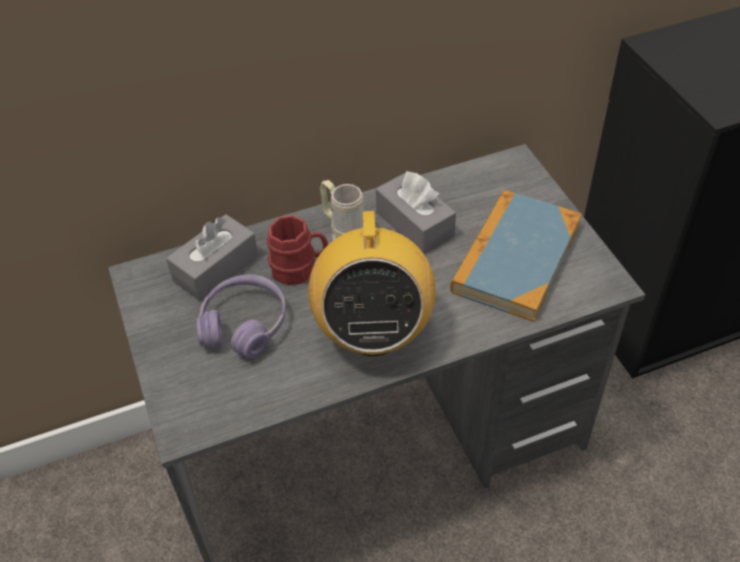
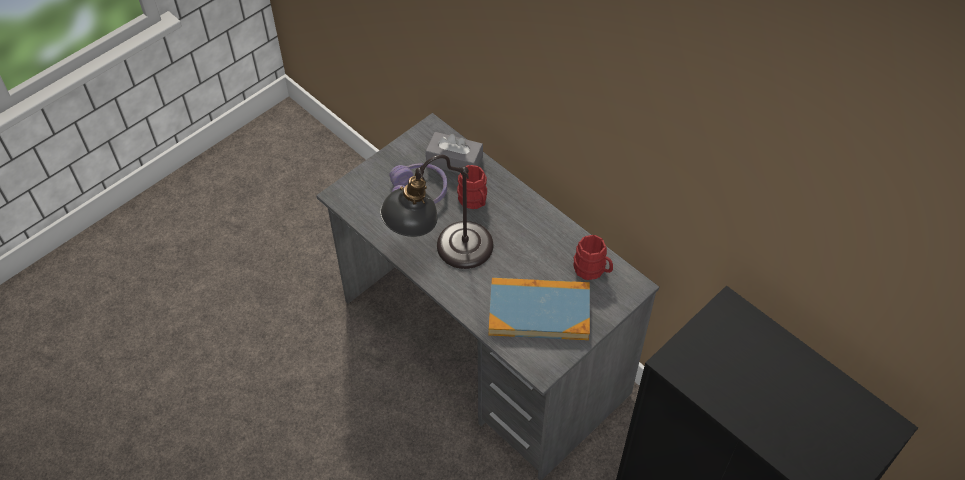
camera: 65 degrees right, 5 degrees up
(343, 231) = (516, 211): beige mug -> none
(373, 332) = (442, 255): radio -> grey table lamp
(415, 224) = (542, 246): grey tissue box -> none
(475, 190) = (592, 270): none -> red mug

